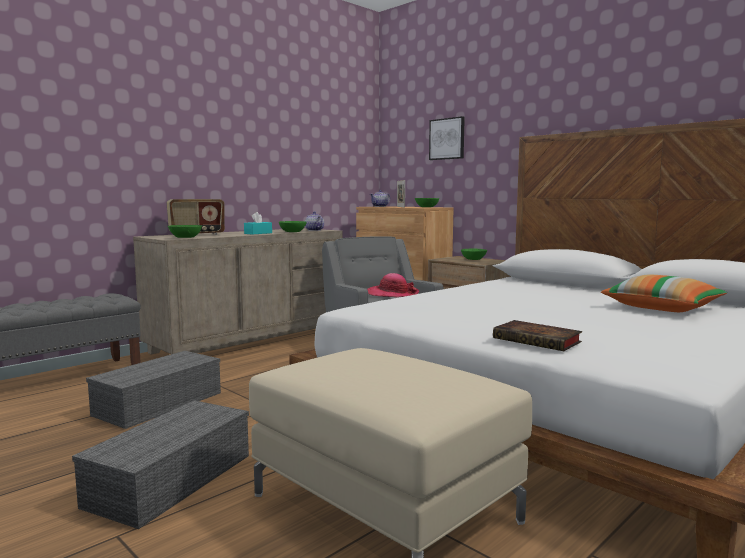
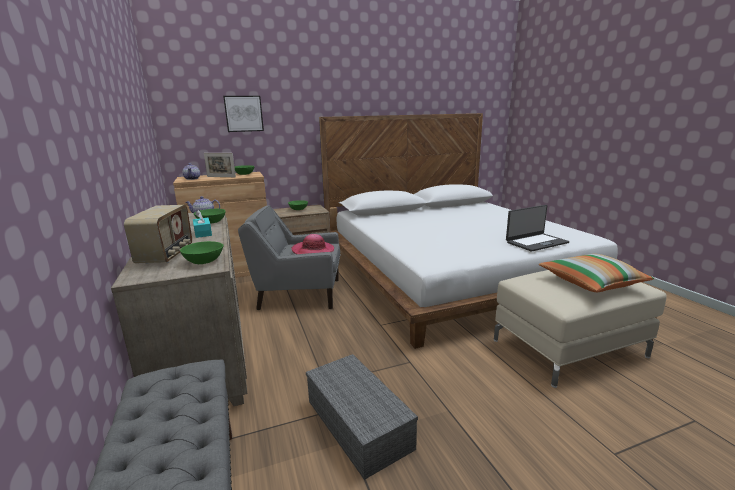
camera: 65 degrees left, 10 degrees up
(171, 478) = (528, 423): grey storage box -> none
(539, 341) = (536, 242): book -> laptop
(662, 308) = (469, 213): pillow -> pillow (591, 283)

